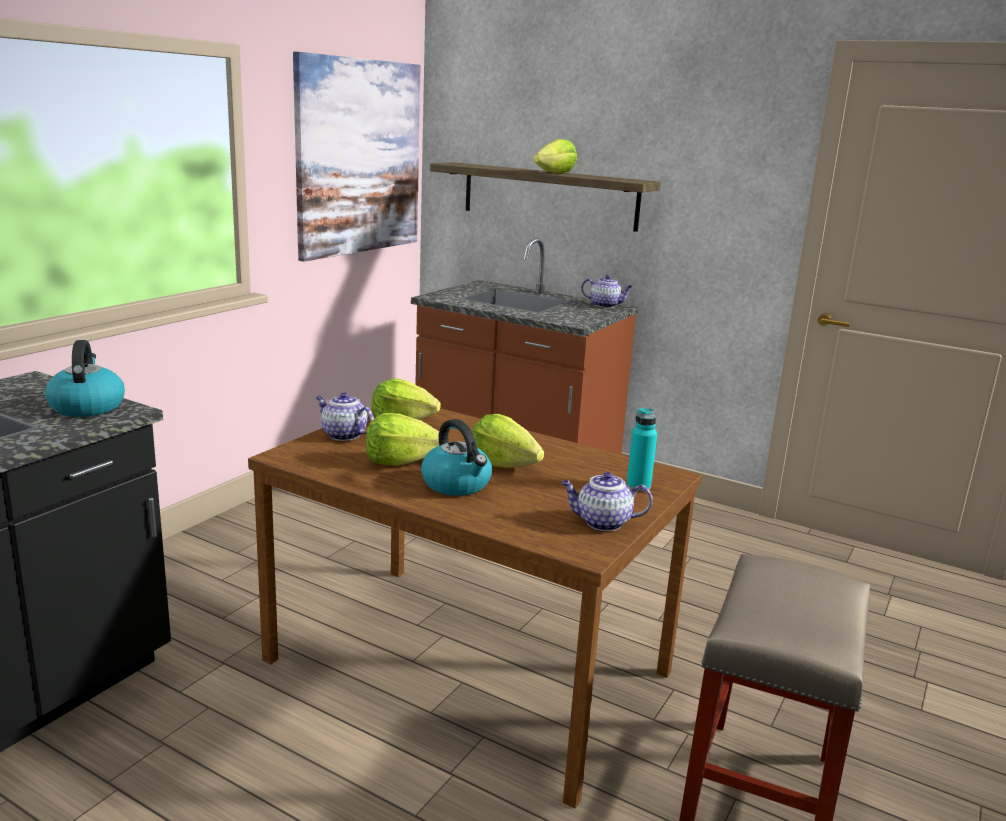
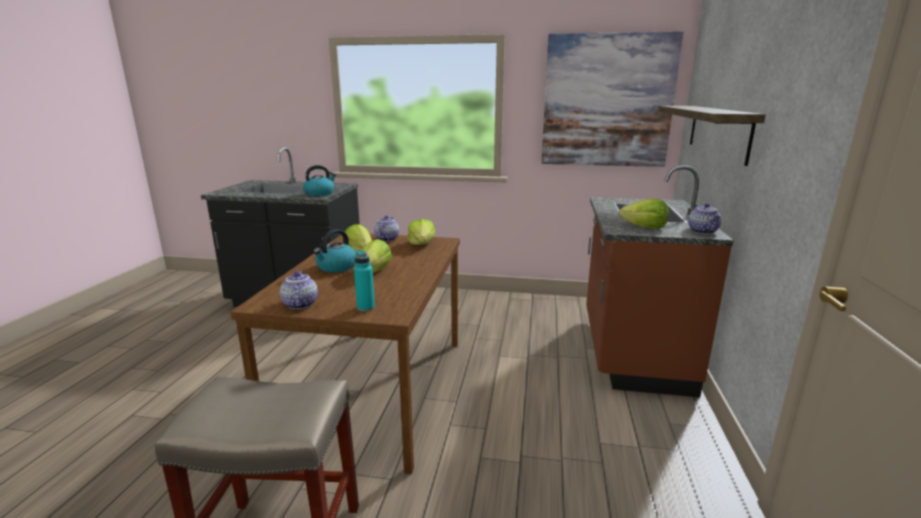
camera: 70 degrees right, 0 degrees up
(555, 173) = (703, 109): lettuce -> lettuce (644, 227)

